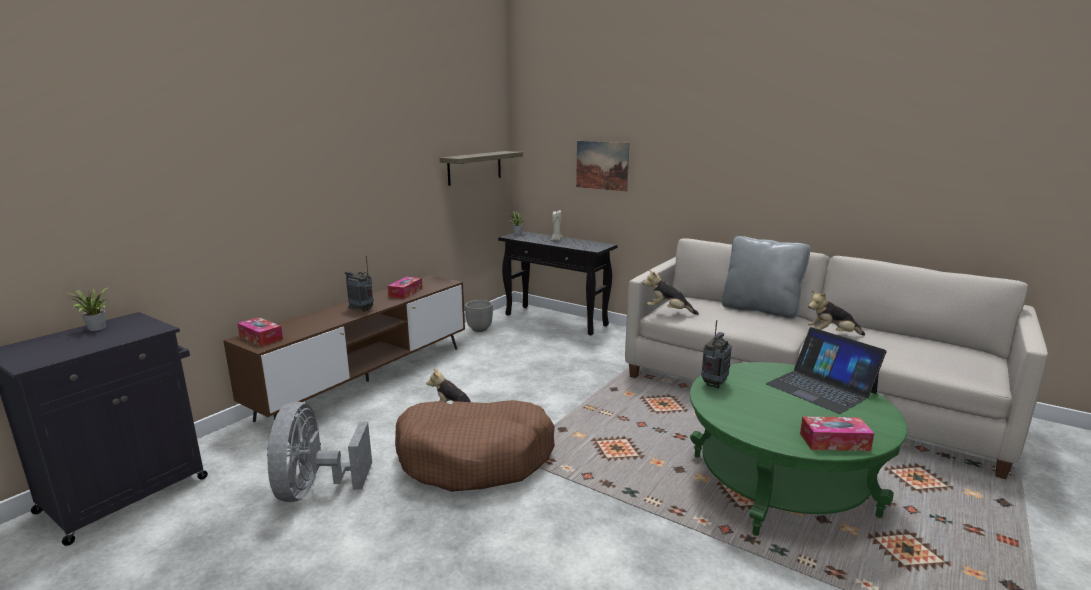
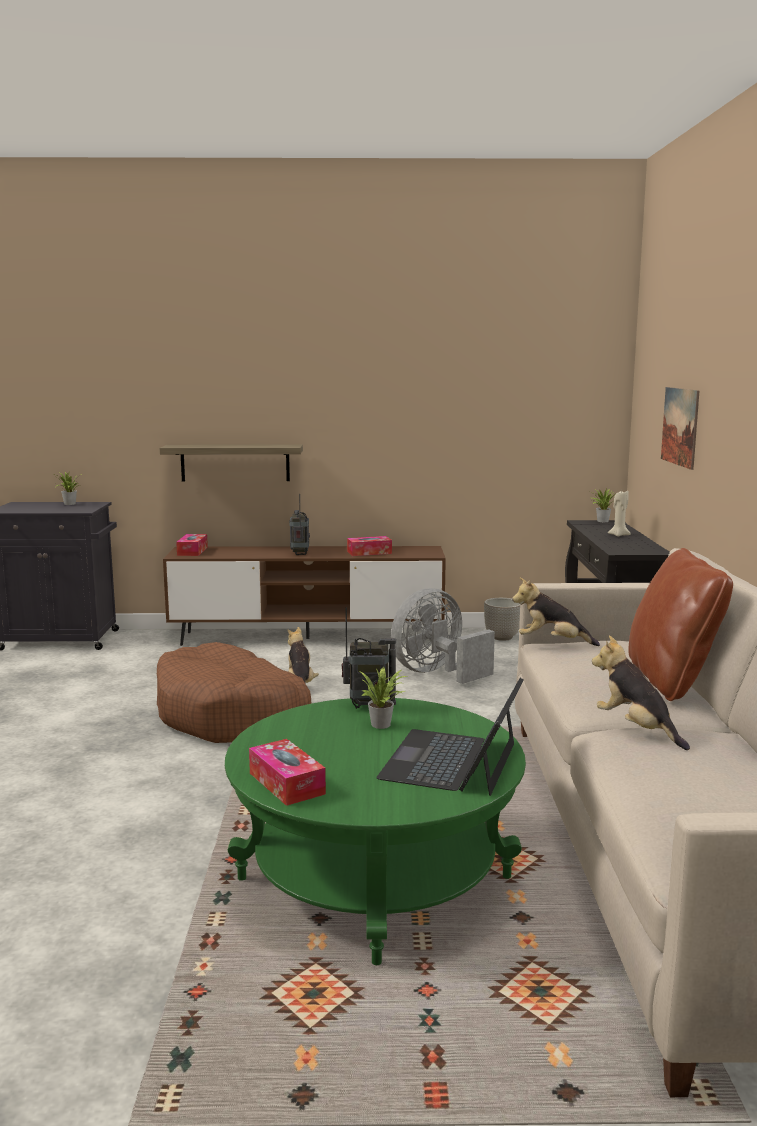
camera: 55 degrees right, 5 degrees down
(315, 489) = (119, 681): grey fan -> grey fan (436, 673)
(475, 167) = (545, 419): shelf -> shelf (235, 462)
(668, 311) = (552, 642): plush toy -> plush toy turned 60 degrees counterclockwise
(749, 389) = (383, 724): none -> potted plant
(760, 309) = (672, 681): grey pillow -> brown pillow

